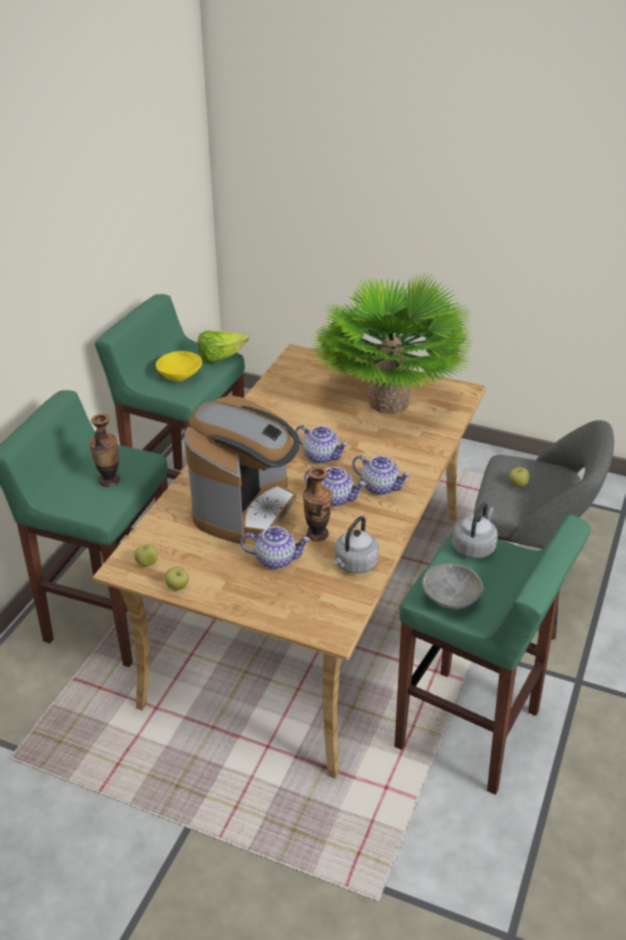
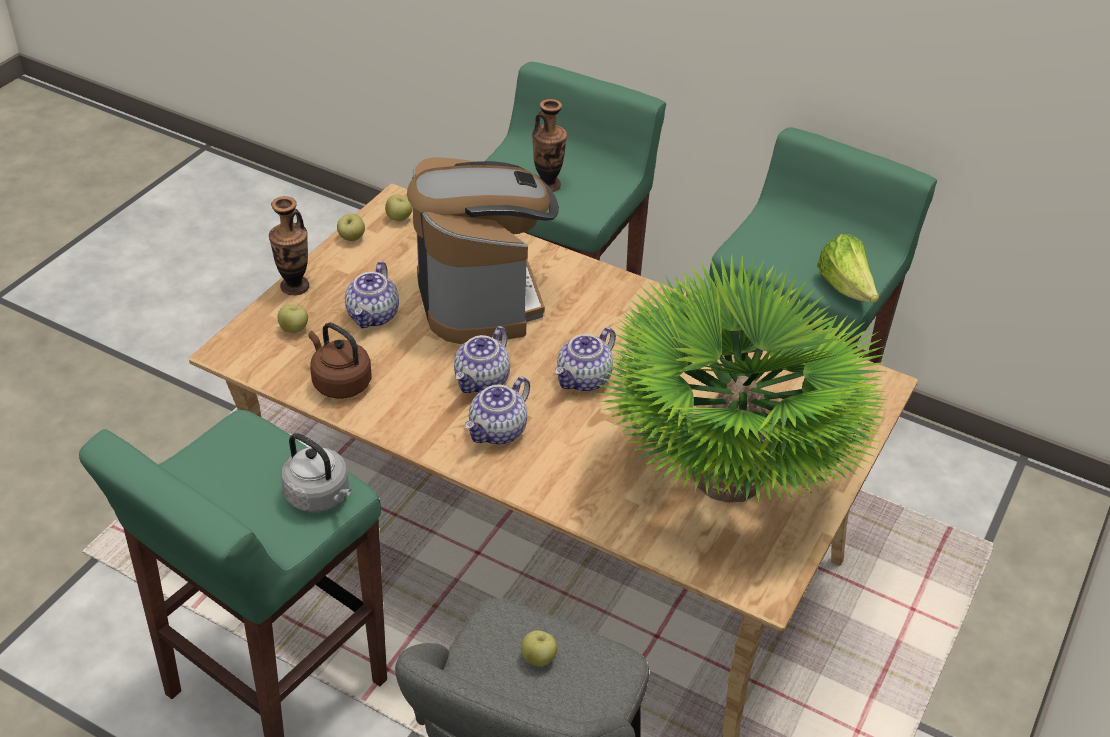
camera: 95 degrees right, 5 degrees up
(181, 376) = (789, 248): yellow bowl -> none
(245, 508) = (480, 298): coffee machine -> coffee machine turned 135 degrees counterclockwise
(300, 600) = (294, 329): none -> apple
(317, 534) = (410, 356): vase -> vase (294, 286)
(354, 565) = (339, 382): grey kettle -> brown kettle
(449, 599) = (226, 449): grey bowl -> none

